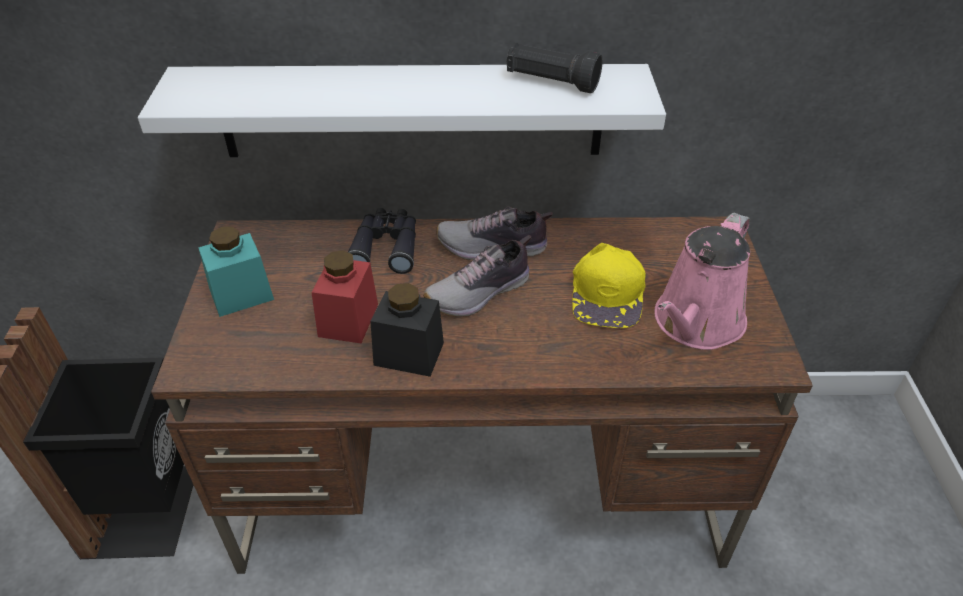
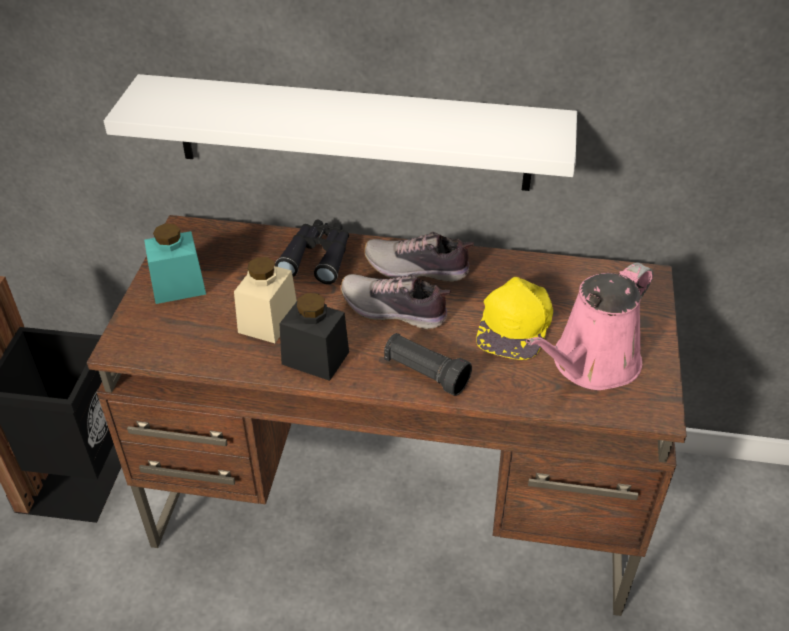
camera: 10 degrees right, 0 degrees up
(348, 320) = (268, 321): red jar -> beige jar
(480, 293) = (394, 311): shoe -> shoe turned 45 degrees clockwise
(551, 82) = (477, 121): black flashlight -> black flashlight (425, 374)

